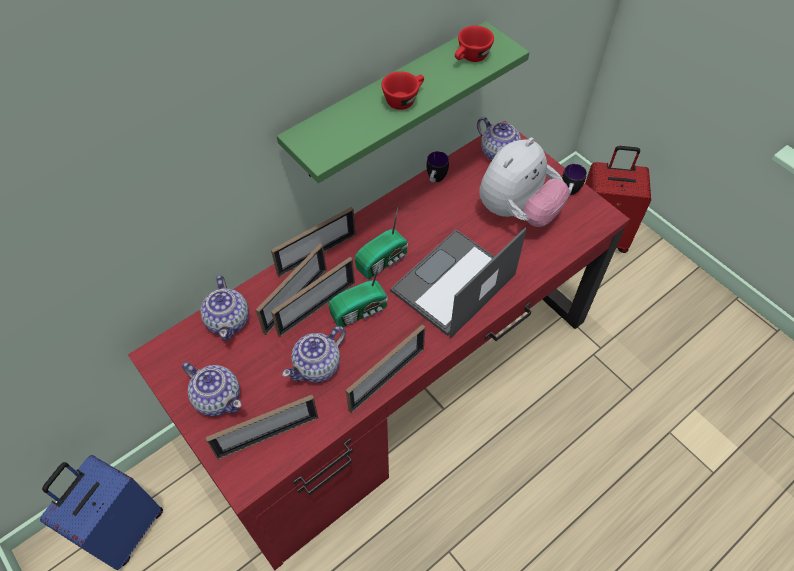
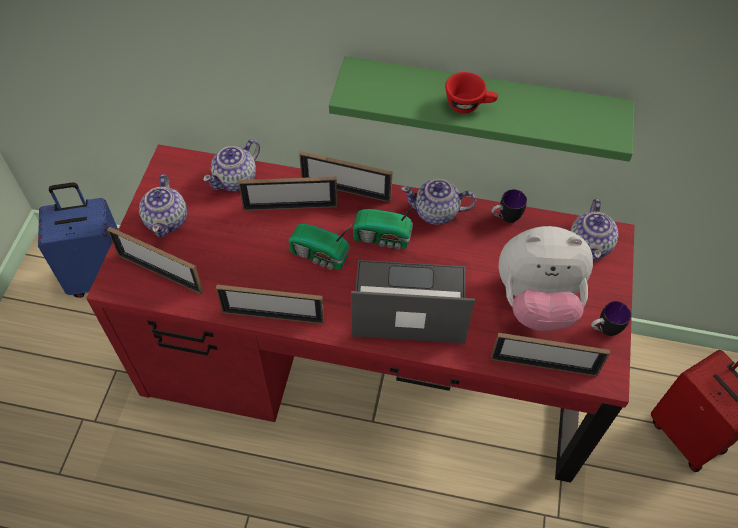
camera: 50 degrees right, 0 degrees up
(317, 308) = (296, 225): picture frame -> picture frame (543, 366)
(318, 366) = (245, 262): teapot -> teapot (437, 212)
(471, 58) = (571, 118): red cup -> none

